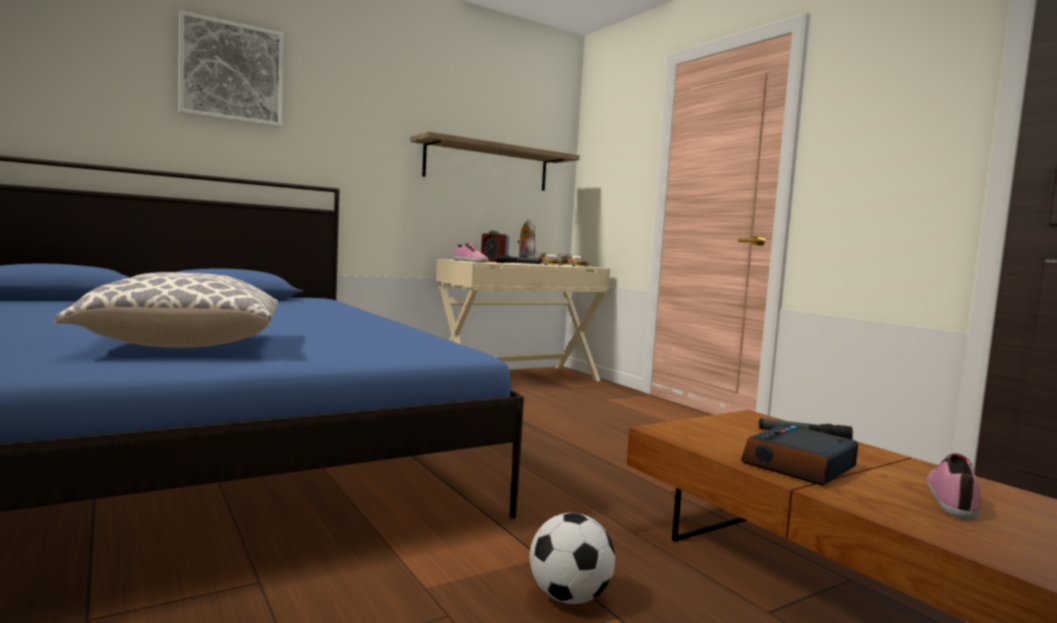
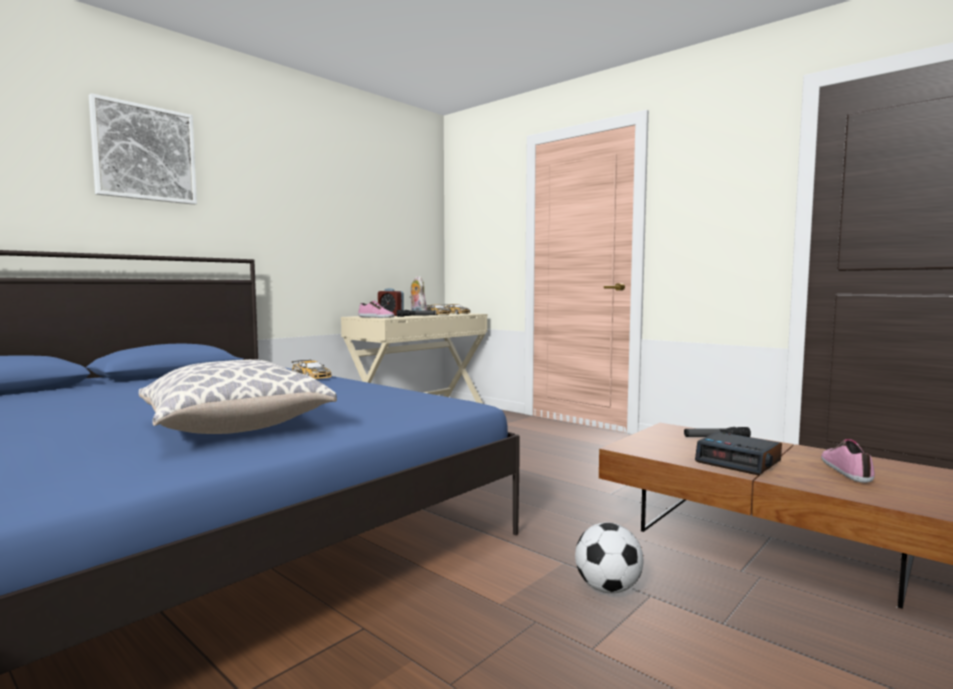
camera: 15 degrees left, 0 degrees up
(354, 313) = (311, 376): none -> toy car
(487, 166) = (375, 231): shelf -> none
(799, 466) = (739, 462): alarm clock -> alarm clock turned 75 degrees counterclockwise

